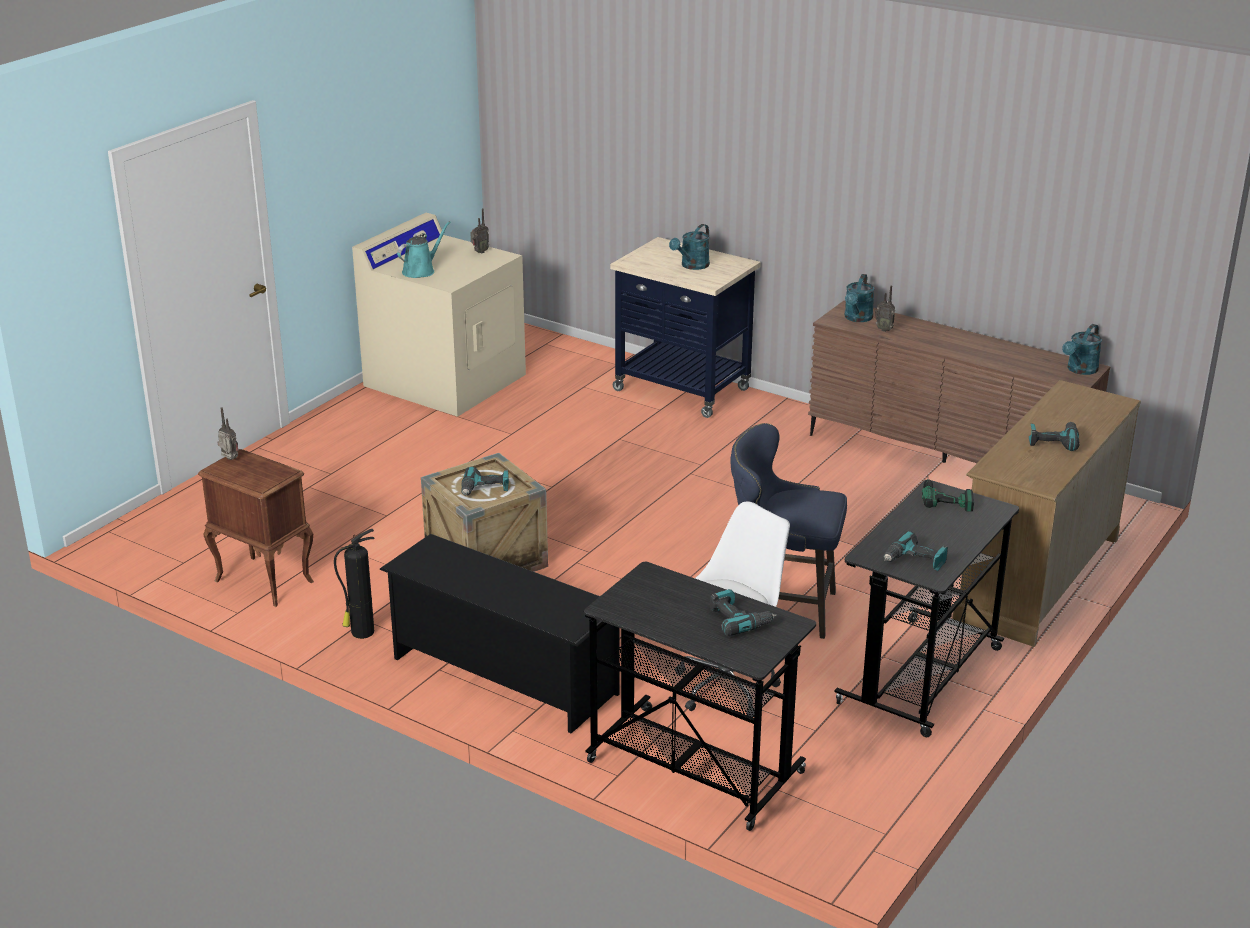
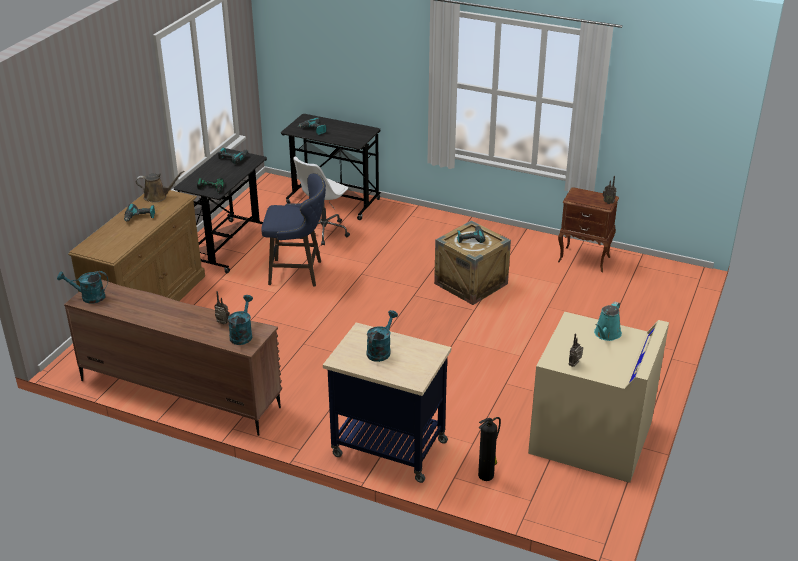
camera: 170 degrees right, 5 degrees up
(361, 633) = (512, 239): fire extinguisher -> fire extinguisher (486, 475)
(503, 676) = (432, 227): black shoe rack -> none
(1037, 474) = (158, 197): none -> brown watering can
(1080, 370) = (88, 297): turquoise watering can -> turquoise watering can turned 120 degrees counterclockwise

